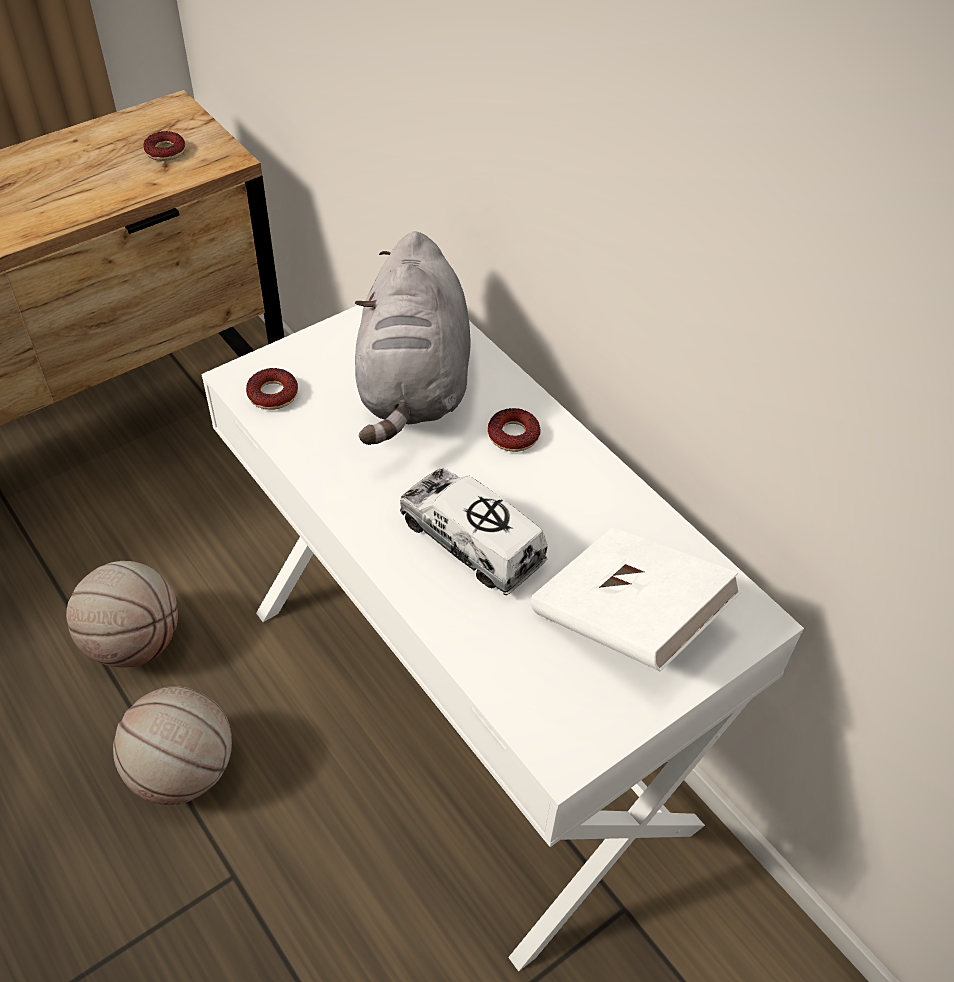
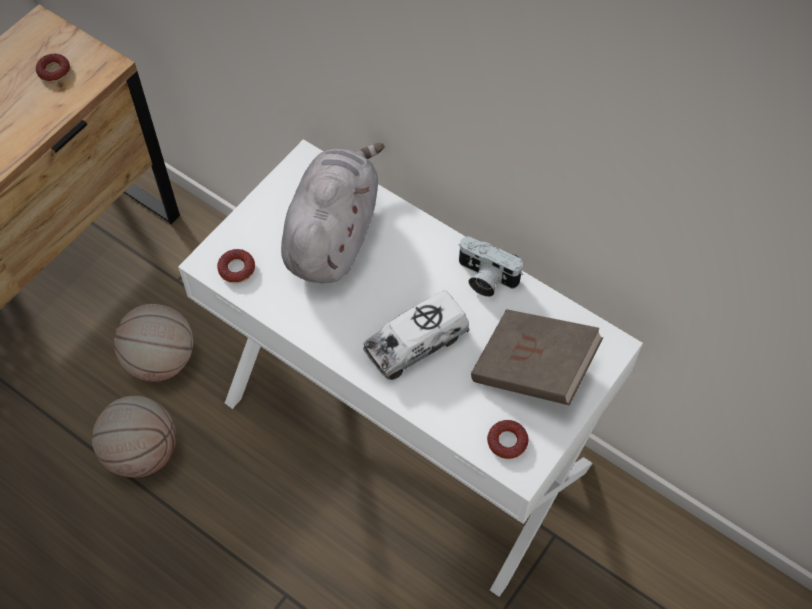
camera: 15 degrees left, 10 degrees up
(183, 771) = (220, 535): basketball -> basketball (160, 361)
(414, 385) = (333, 234): grey plush toy -> grey plush toy turned 150 degrees counterclockwise
(471, 542) = (416, 343): toy truck -> toy truck turned 60 degrees counterclockwise
(513, 435) = (415, 254): donut -> donut (507, 442)
(597, 486) = (484, 278): none -> camera
(627, 620) = (533, 370): white book -> brown book

